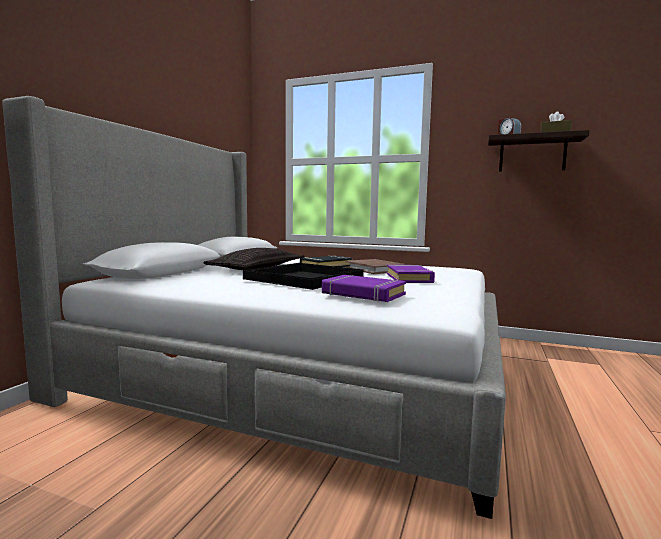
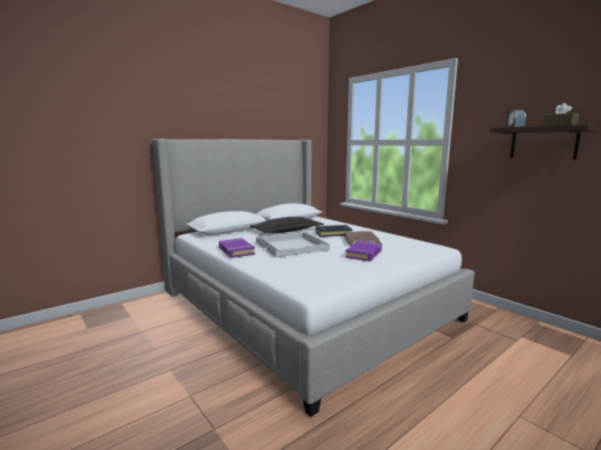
camera: 30 degrees right, 5 degrees up
(305, 278) = (292, 246): black tray -> white tray
(363, 294) = (293, 266): purple book -> purple book (236, 251)

